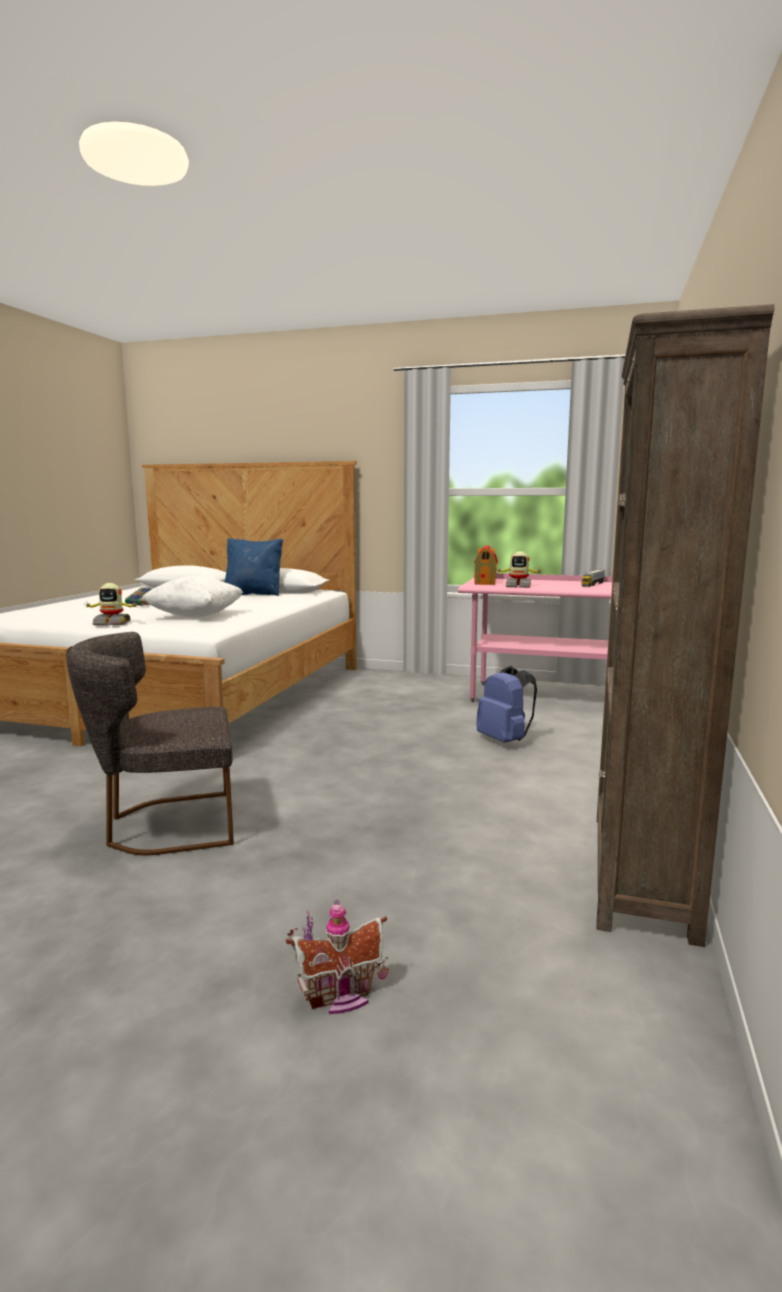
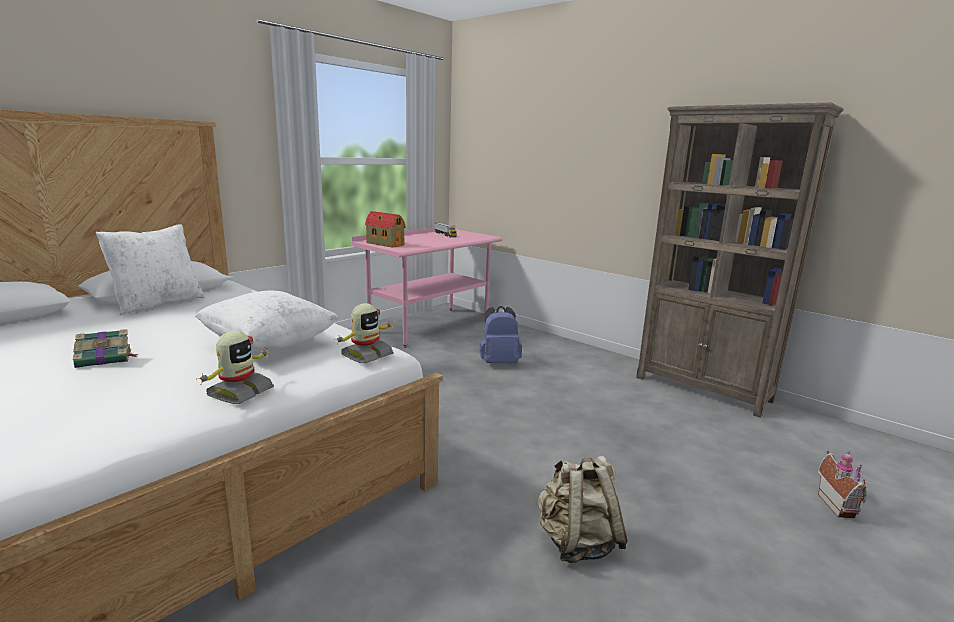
camera: 65 degrees left, 5 degrees up
(165, 825) = (577, 543): grey chair -> beige backpack
(254, 594) = (158, 304): blue pillow -> white pillow
(518, 586) = (424, 244): toy robot -> toy robot (366, 355)

